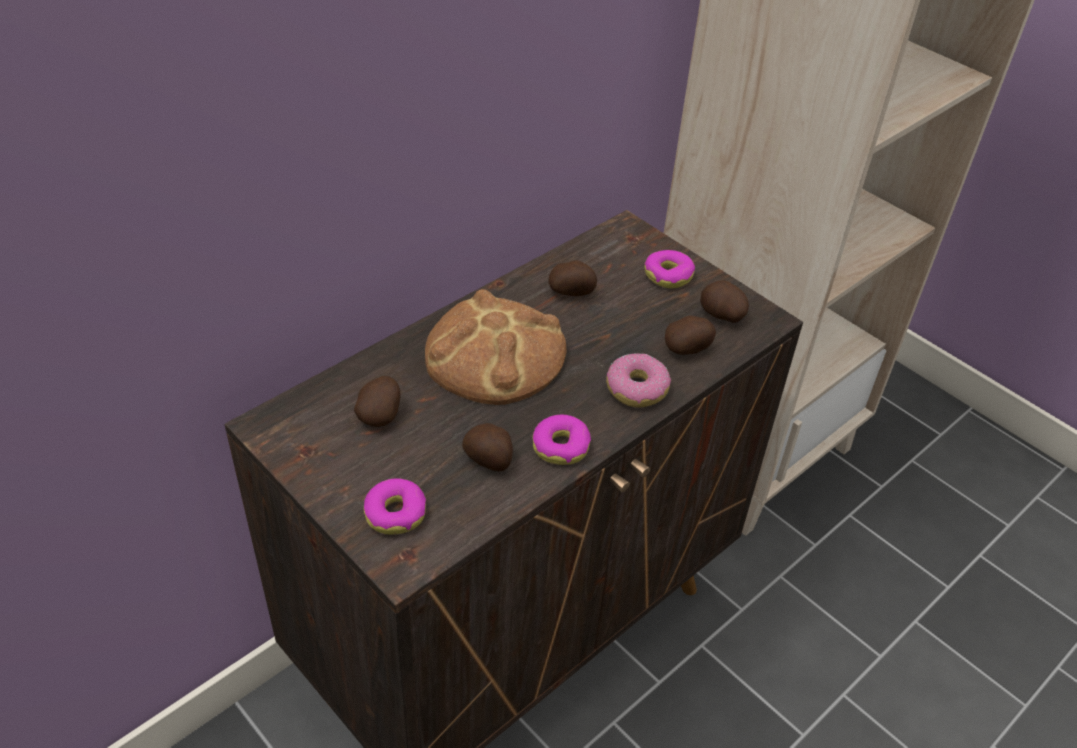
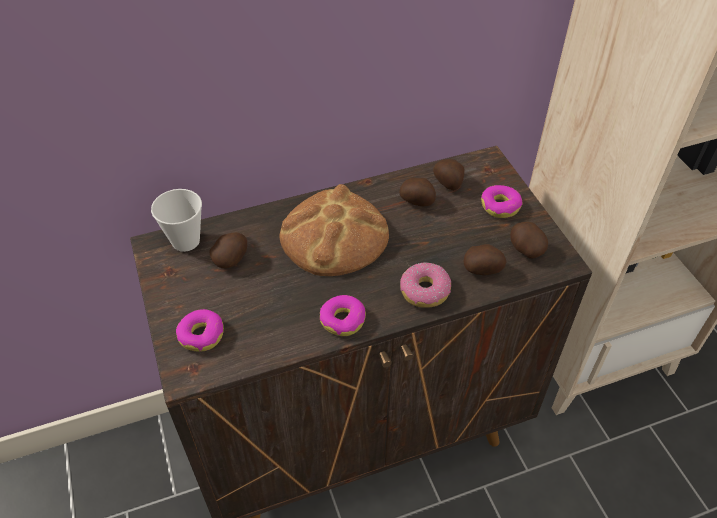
camera: 25 degrees right, 5 degrees up
(306, 408) = (186, 241): none -> cup
(489, 460) = (286, 315): potato -> potato (448, 183)

